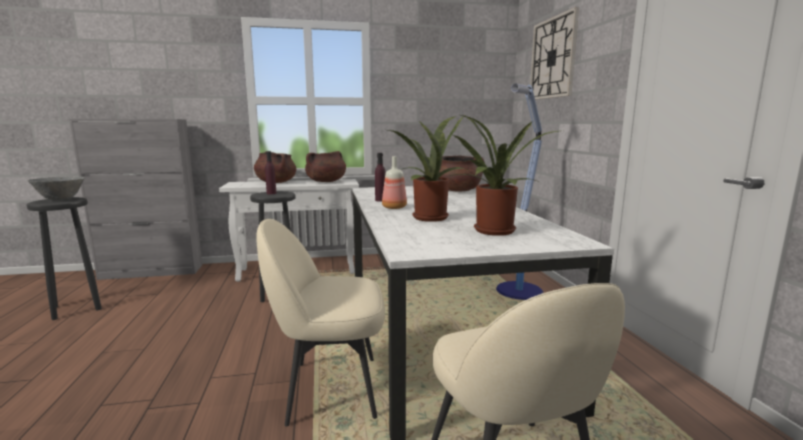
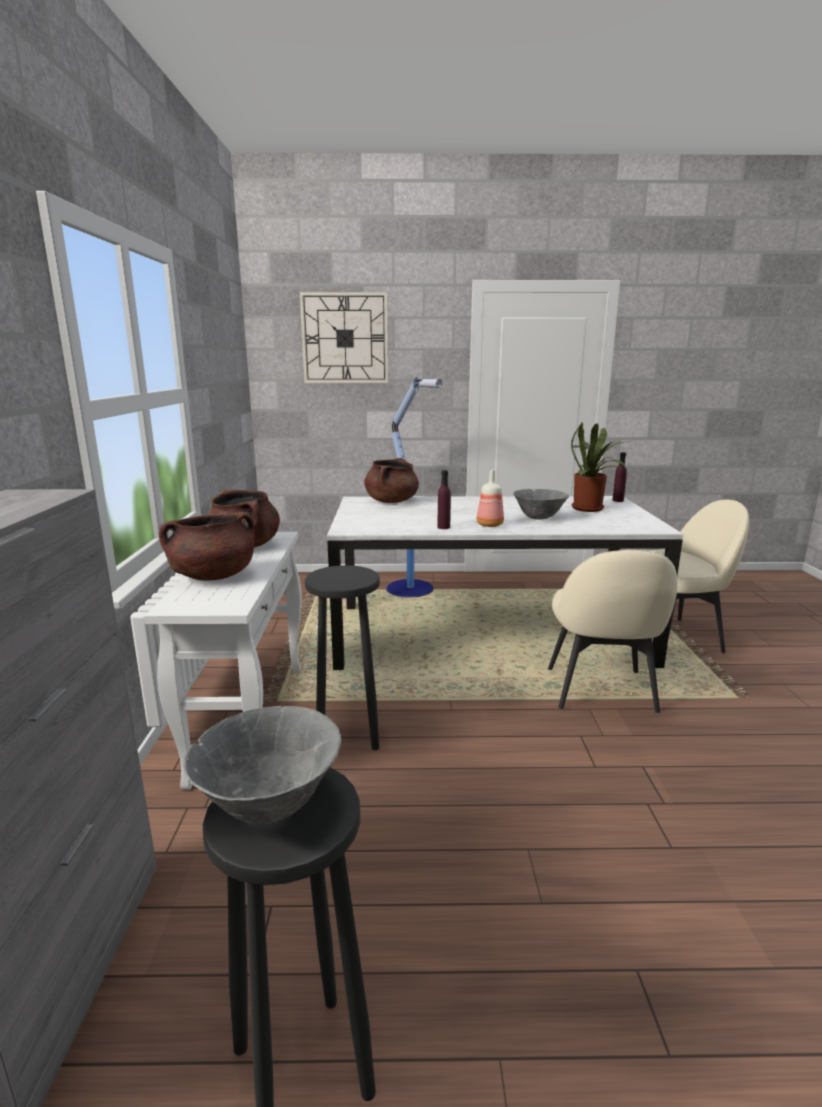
camera: 80 degrees left, 5 degrees up
(271, 193) = (335, 577): purple bottle -> purple bottle (618, 500)
(428, 217) = (538, 518): potted plant -> grey bowl

